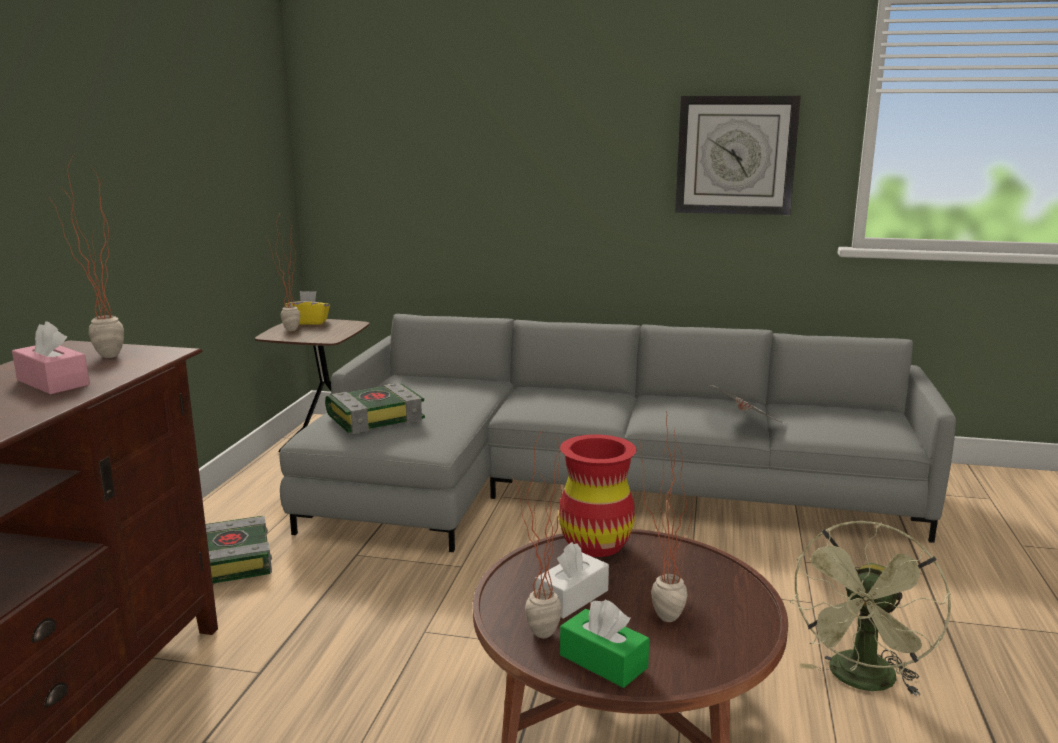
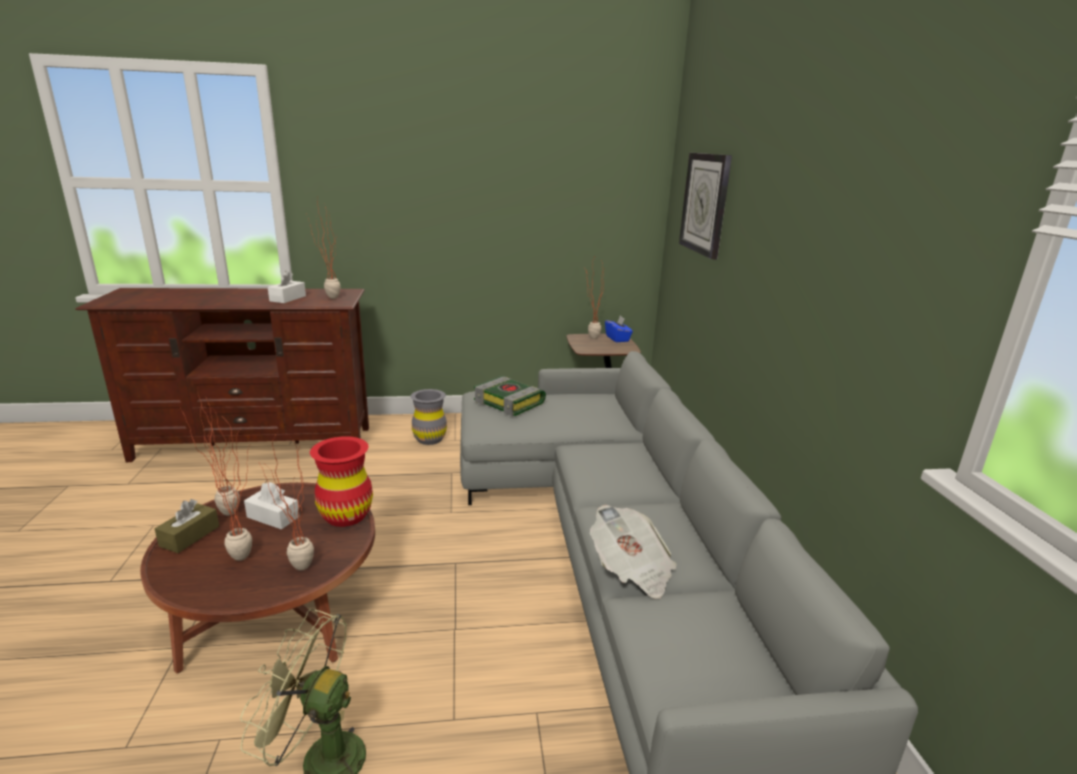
camera: 70 degrees right, 5 degrees up
(53, 382) = (288, 298): pink tissue box -> white tissue box
(230, 561) = (429, 439): book -> grey vase
(309, 322) = (617, 338): yellow tissue box -> blue tissue box
(603, 661) = (190, 536): green tissue box -> brown tissue box
(706, 580) = (295, 571): none -> potted plant
(735, 155) = (870, 290): wall clock -> wall clock (705, 203)

